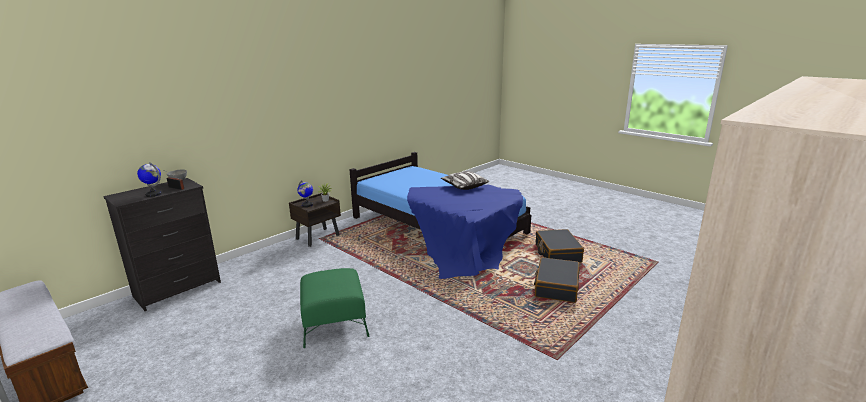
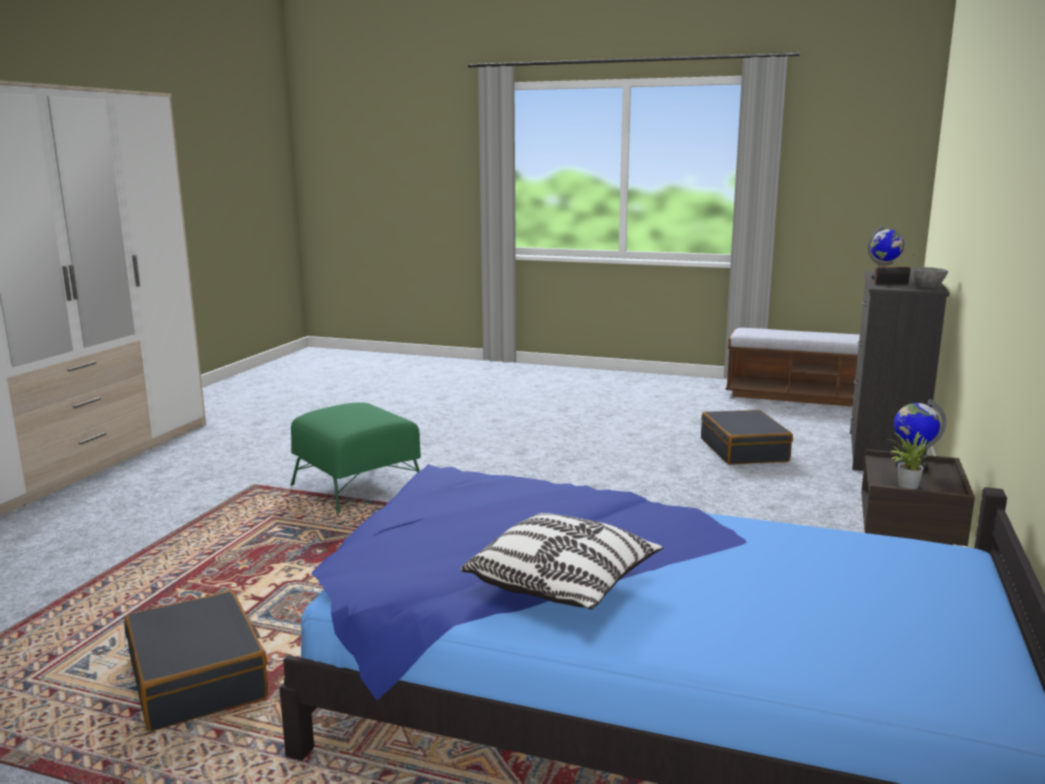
camera: 155 degrees right, 5 degrees down
(334, 323) = (589, 464): green ottoman -> green ottoman (358, 487)
(556, 287) = (229, 578): black suitcase -> black suitcase (744, 450)

